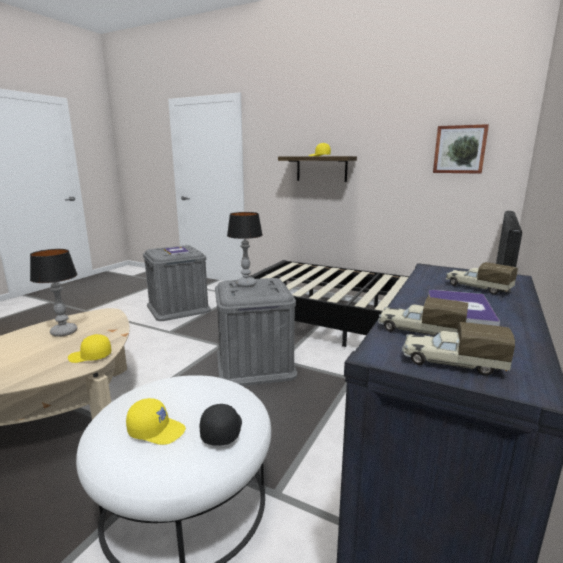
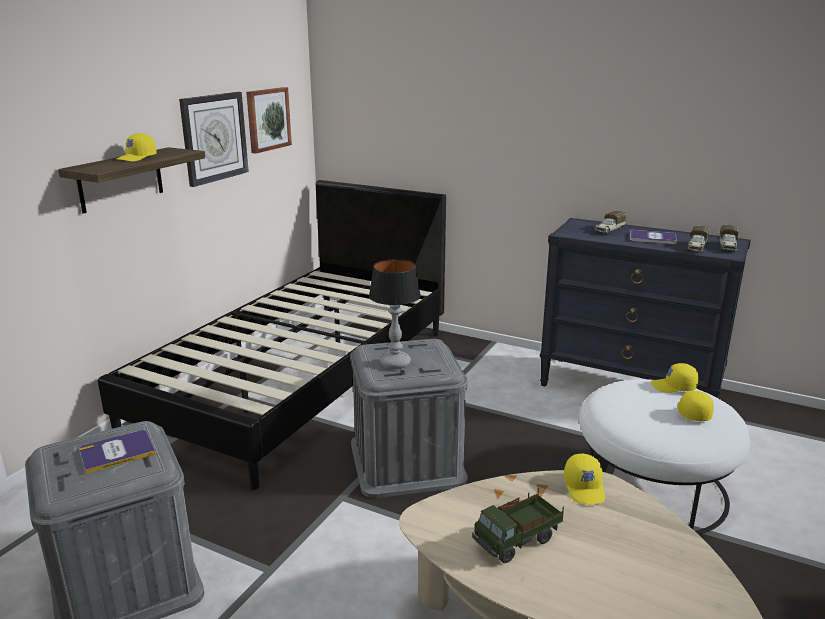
camera: 90 degrees left, 5 degrees up
(63, 332) = (517, 541): table lamp -> toy truck
(221, 430) = (673, 387): black cap -> yellow cap
(396, 156) = (214, 137): none -> wall clock

